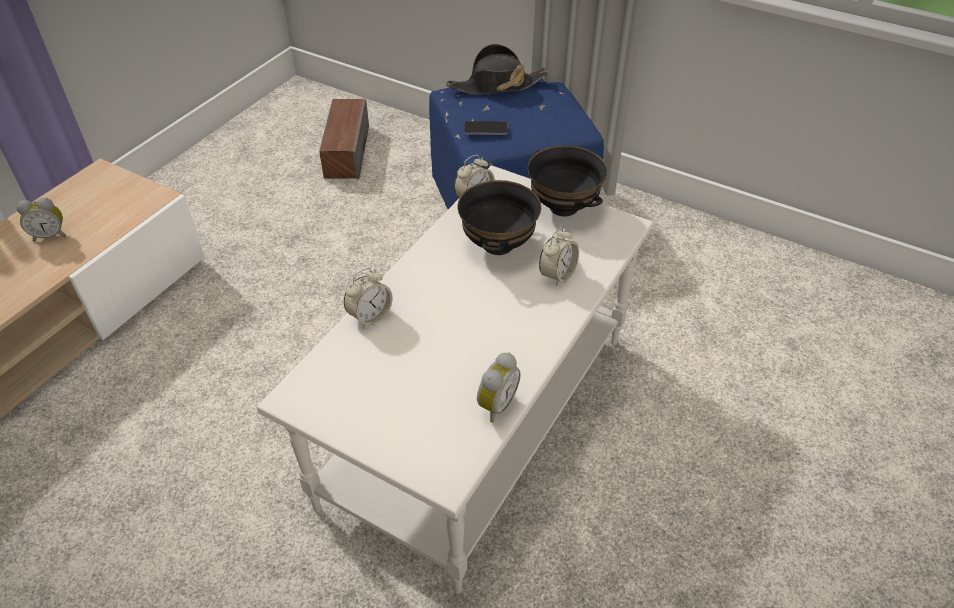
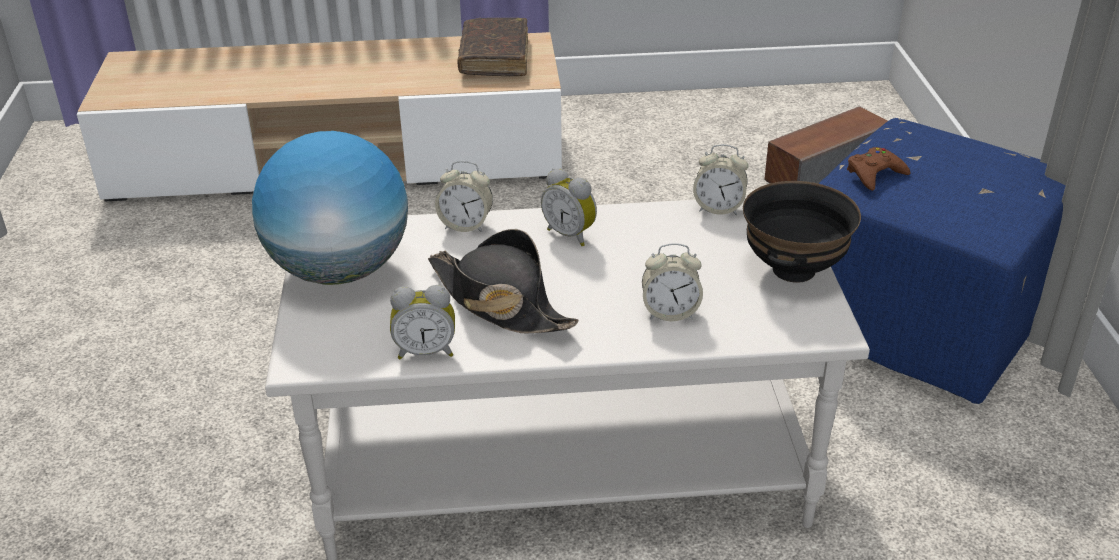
camera: 55 degrees right, 10 degrees down
(50, 235) = (432, 64): alarm clock -> alarm clock (571, 234)
(92, 201) = (494, 57): none -> brown book
(354, 407) = (340, 270): none -> globe
(485, 130) = (875, 174): phone -> brown game controller
(497, 85) = (970, 145): black hat -> black hat (499, 301)
(497, 245) = (666, 253): black bowl -> none

